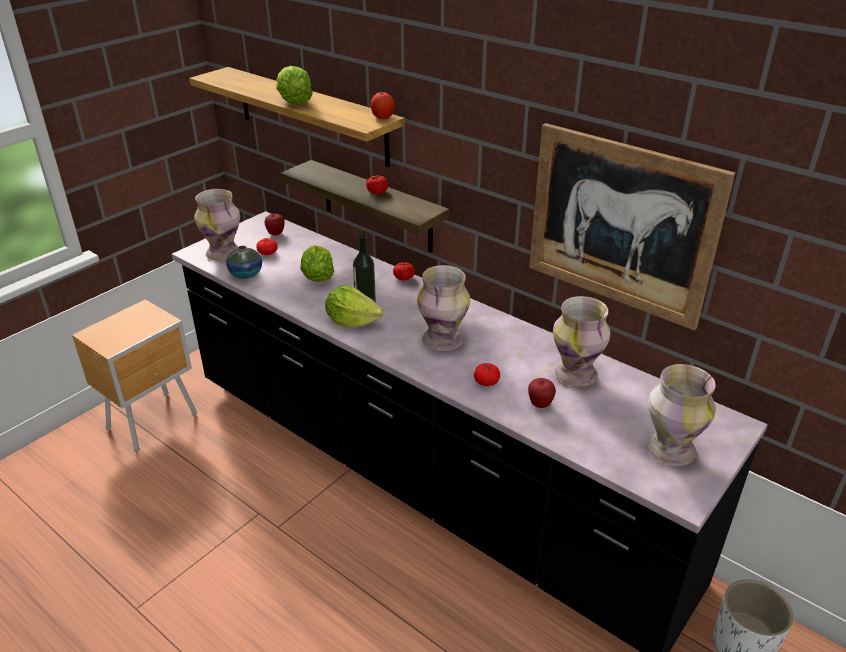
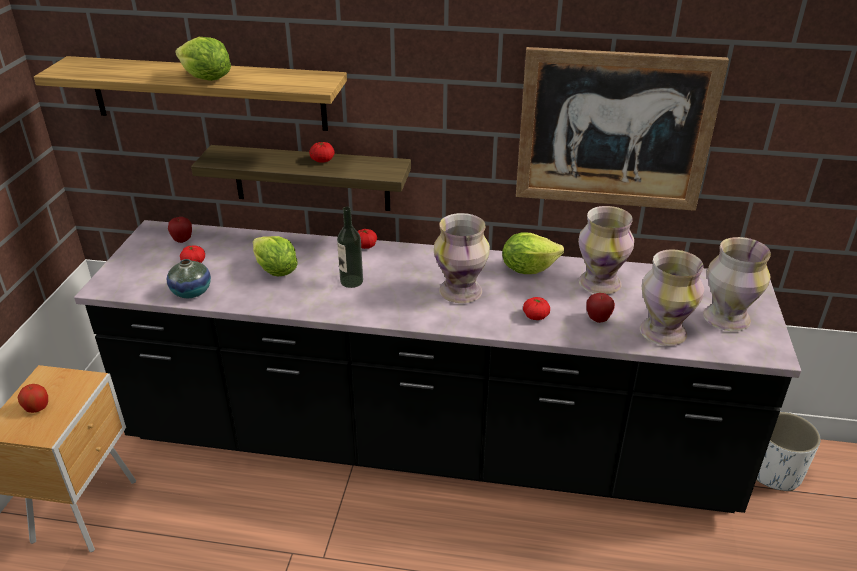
camera: 30 degrees left, 0 degrees up
(223, 253) = (141, 277): vase -> vase (662, 332)
(352, 321) = (357, 303): lettuce -> lettuce (528, 268)
(382, 118) = (325, 76): apple -> apple (37, 408)

